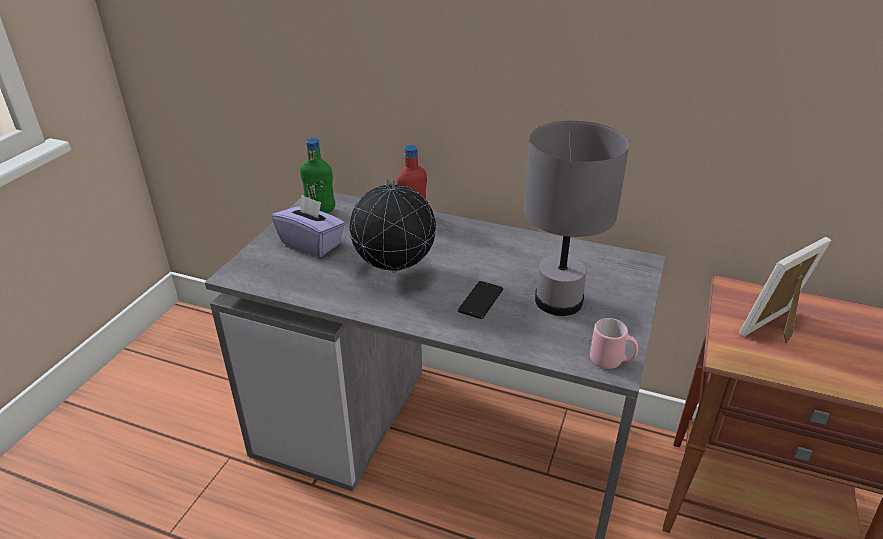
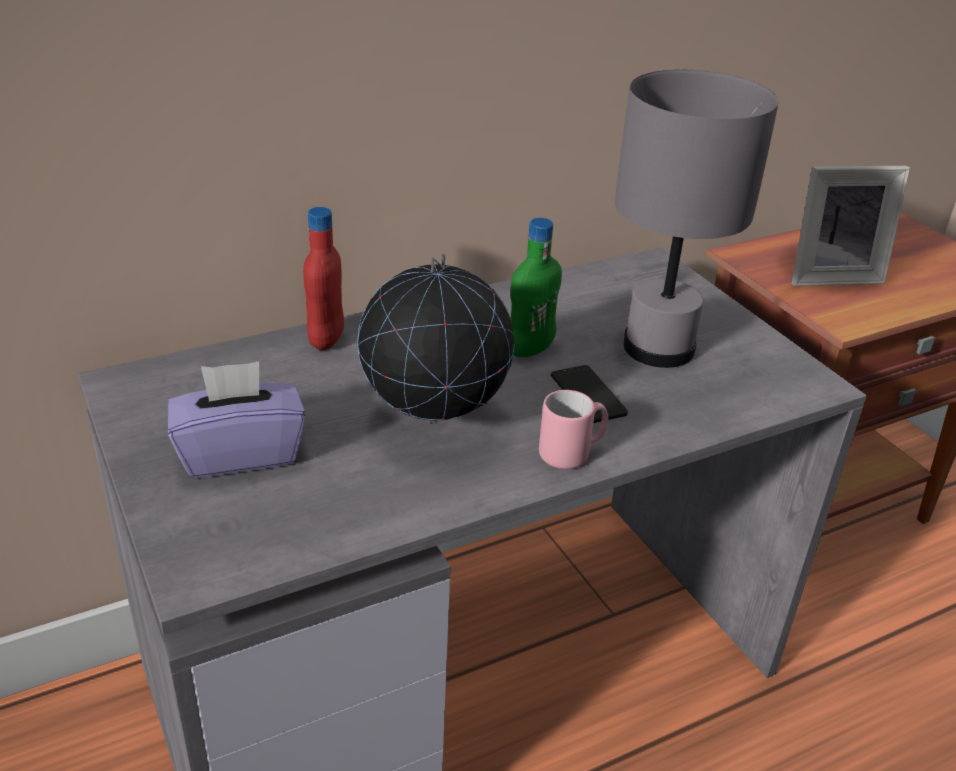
camera: 50 degrees left, 0 degrees up
(320, 210) = (161, 398): green bottle -> green bottle (530, 349)
(611, 361) = (803, 381): pink mug -> pink mug (572, 454)
(777, 329) = (830, 275): picture frame -> picture frame turned 105 degrees counterclockwise

